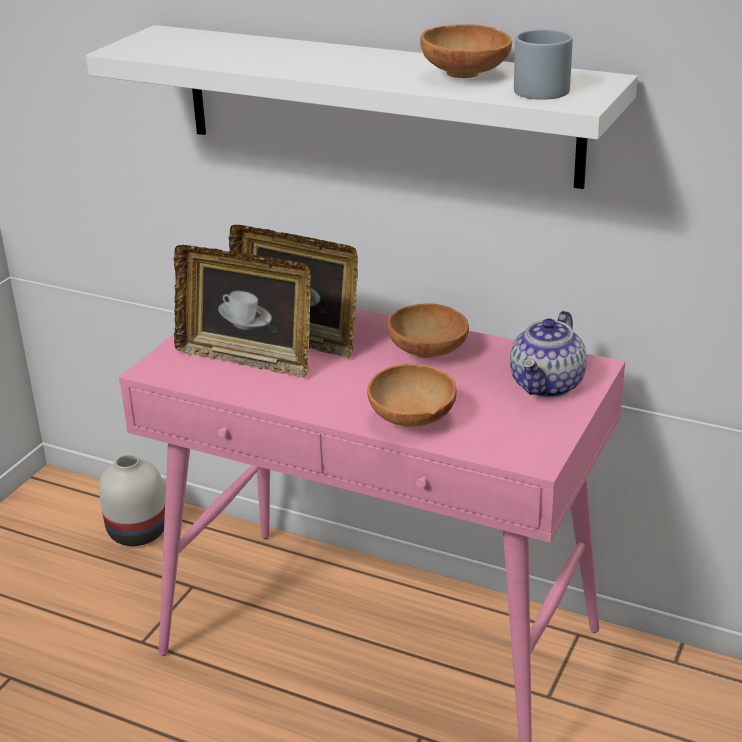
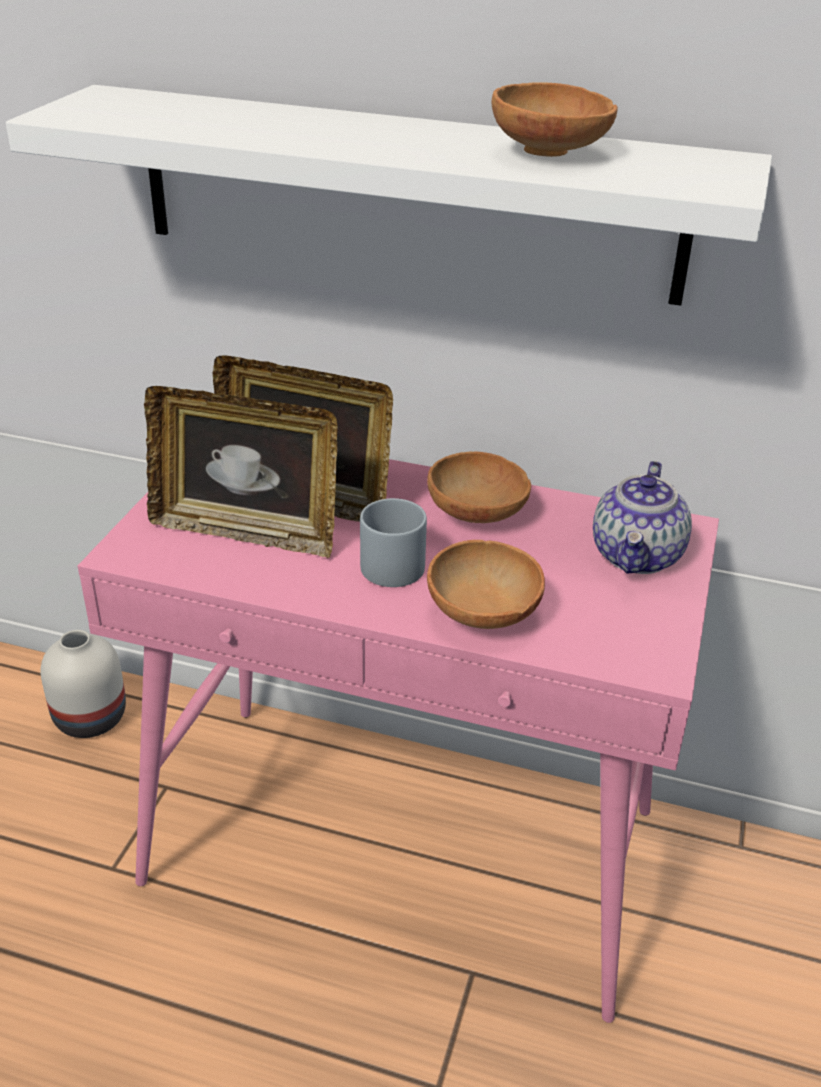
camera: 10 degrees left, 5 degrees up
(544, 88) = (664, 170): grey mug -> grey mug (395, 561)

